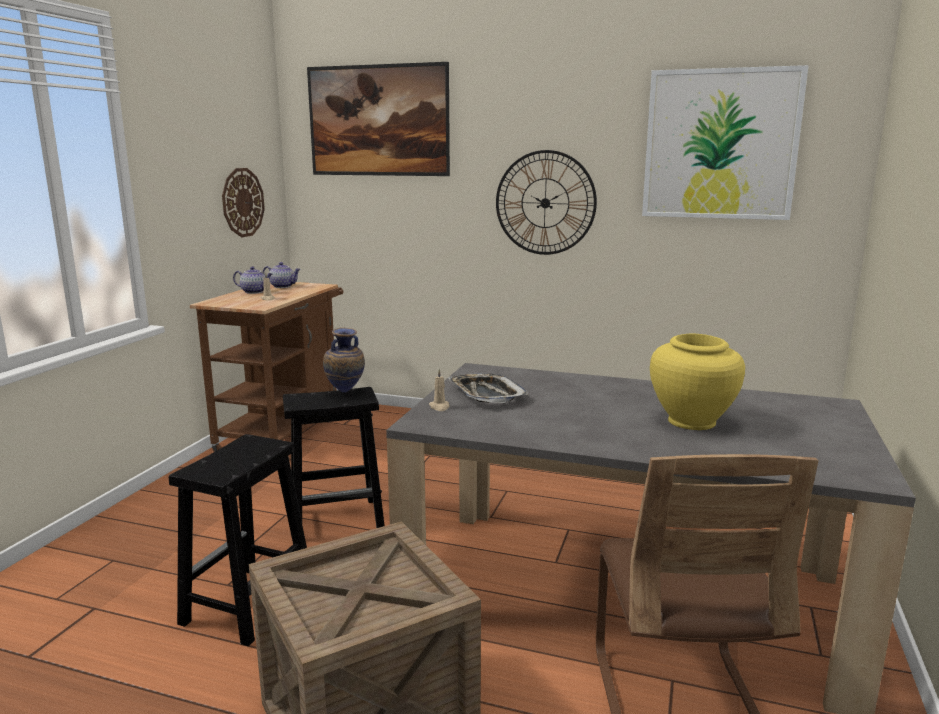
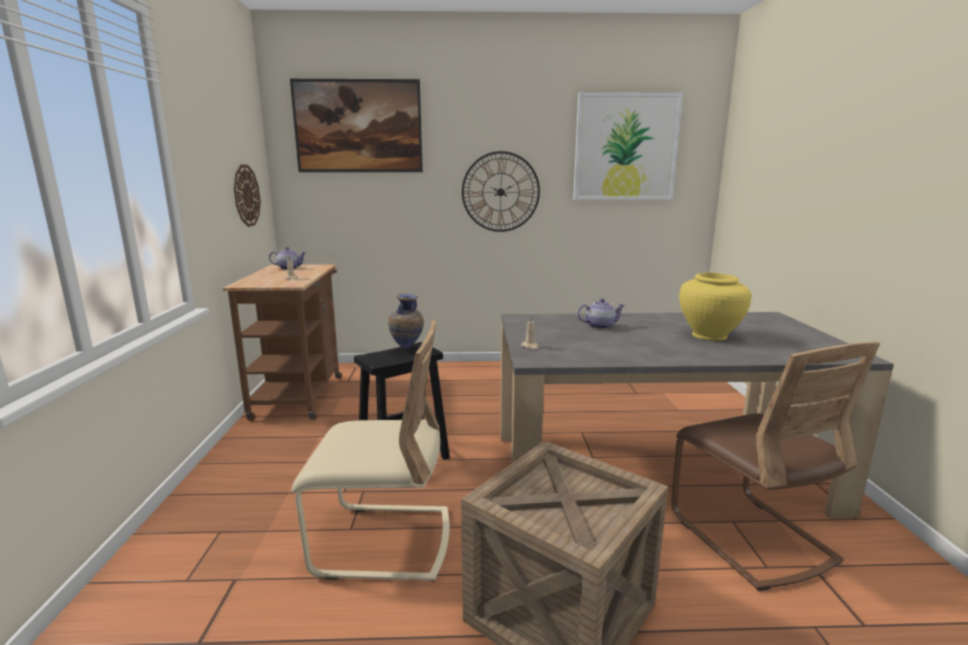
camera: 20 degrees left, 0 degrees up
(247, 605) = (383, 542): black stool -> beige chair
(254, 292) = (270, 274): teapot -> teapot (600, 326)
(486, 394) = (550, 334): tray -> none

